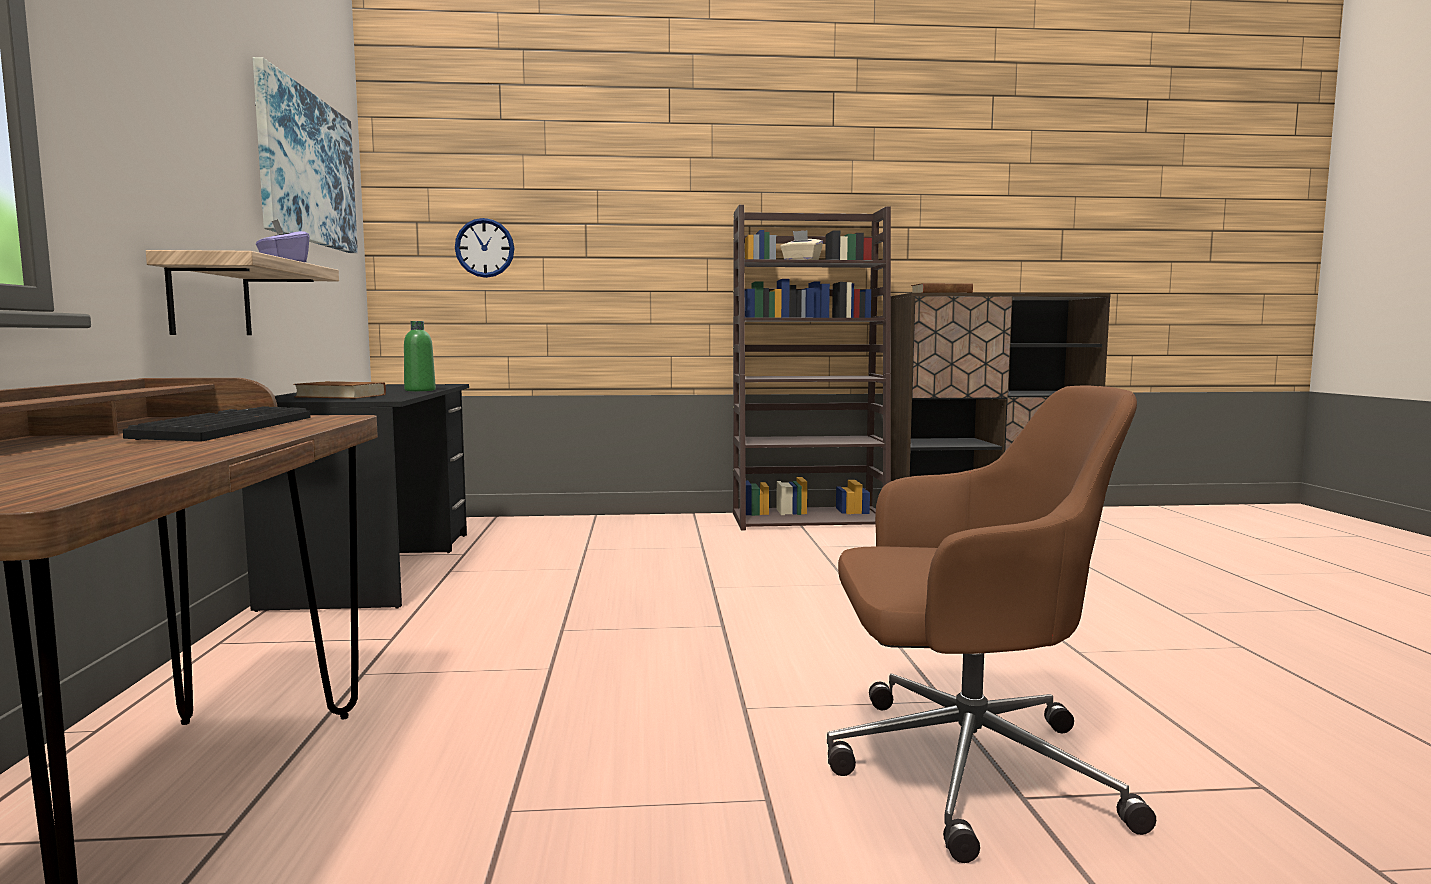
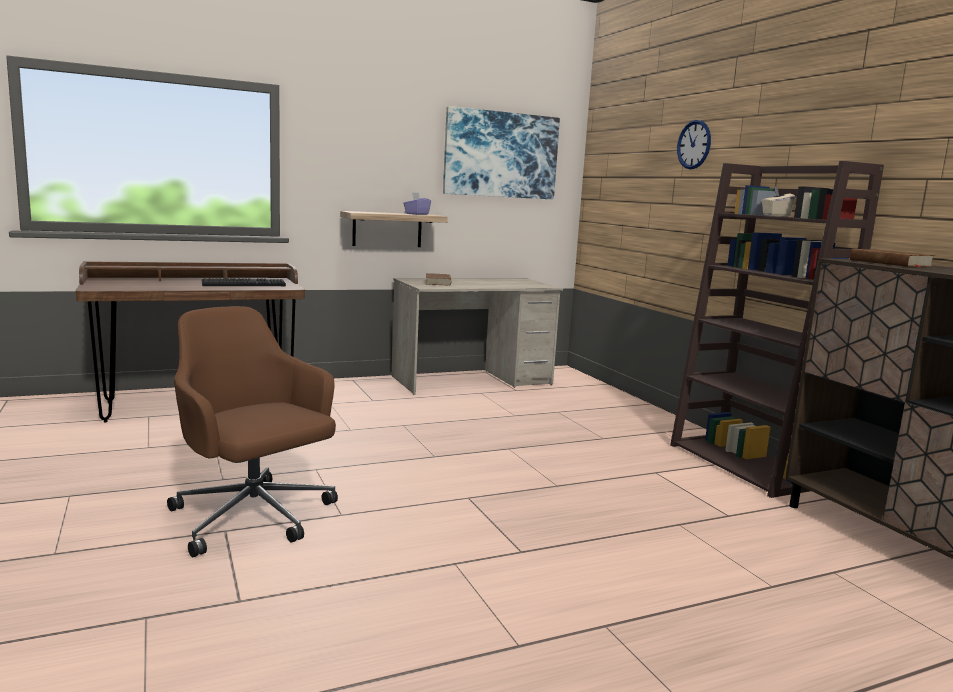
camera: 70 degrees right, 5 degrees up
(377, 568) = (472, 381): black desk -> beige desk
(420, 390) = (492, 286): green bottle -> none
(484, 248) = (624, 195): wall clock -> wall clock (694, 144)
(963, 769) = (254, 518): brown office chair -> brown office chair turned 150 degrees clockwise

